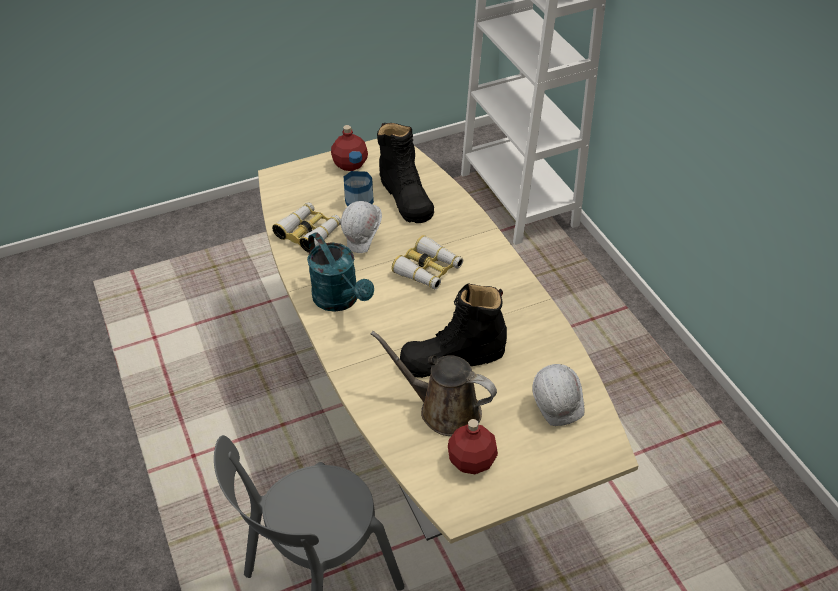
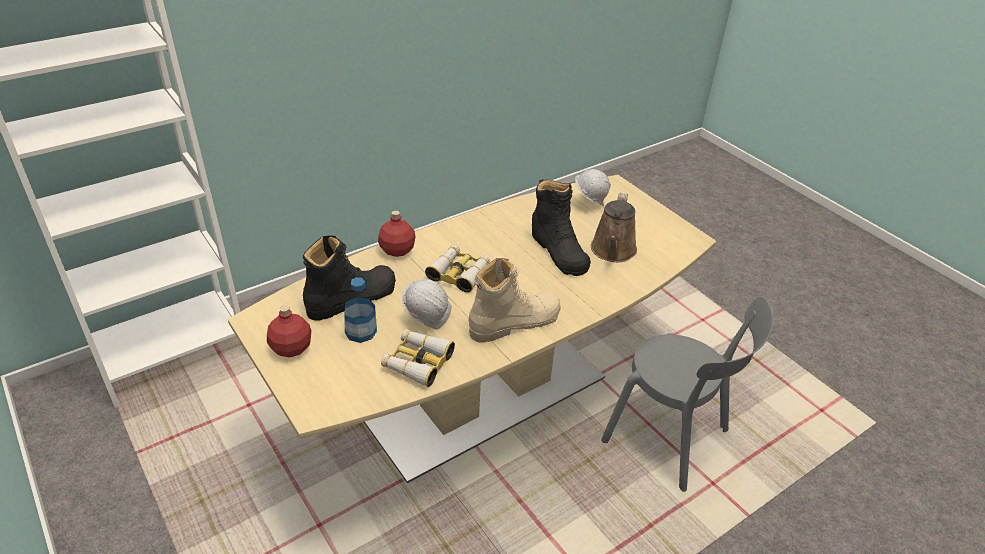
camera: 105 degrees left, 5 degrees down
(341, 300) = (514, 322): turquoise watering can -> beige boot
(471, 461) = (651, 236): red bottle -> red bottle (396, 250)

